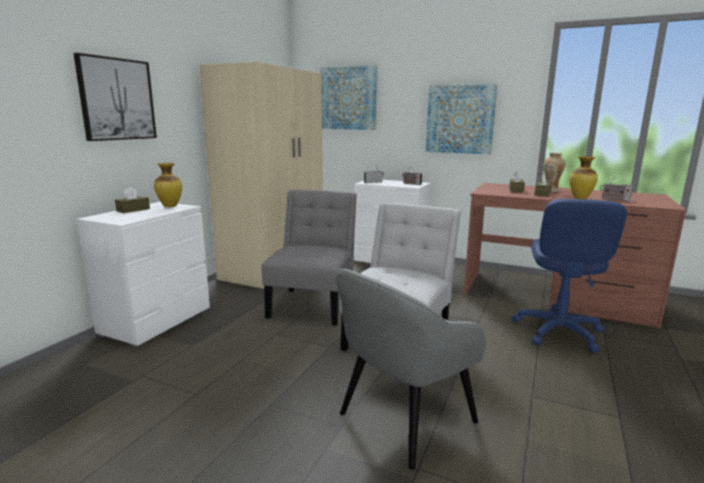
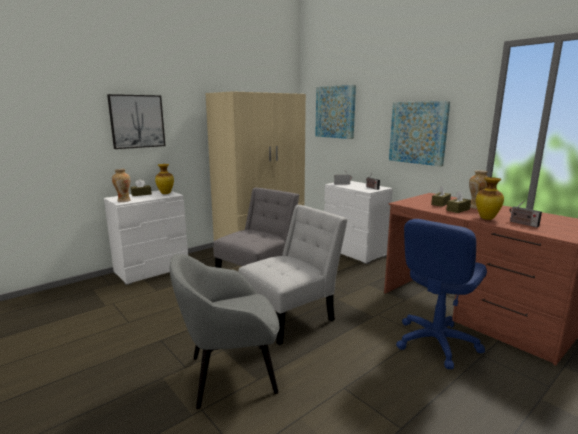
camera: 25 degrees right, 0 degrees up
(121, 219) = (123, 201): none -> vase

